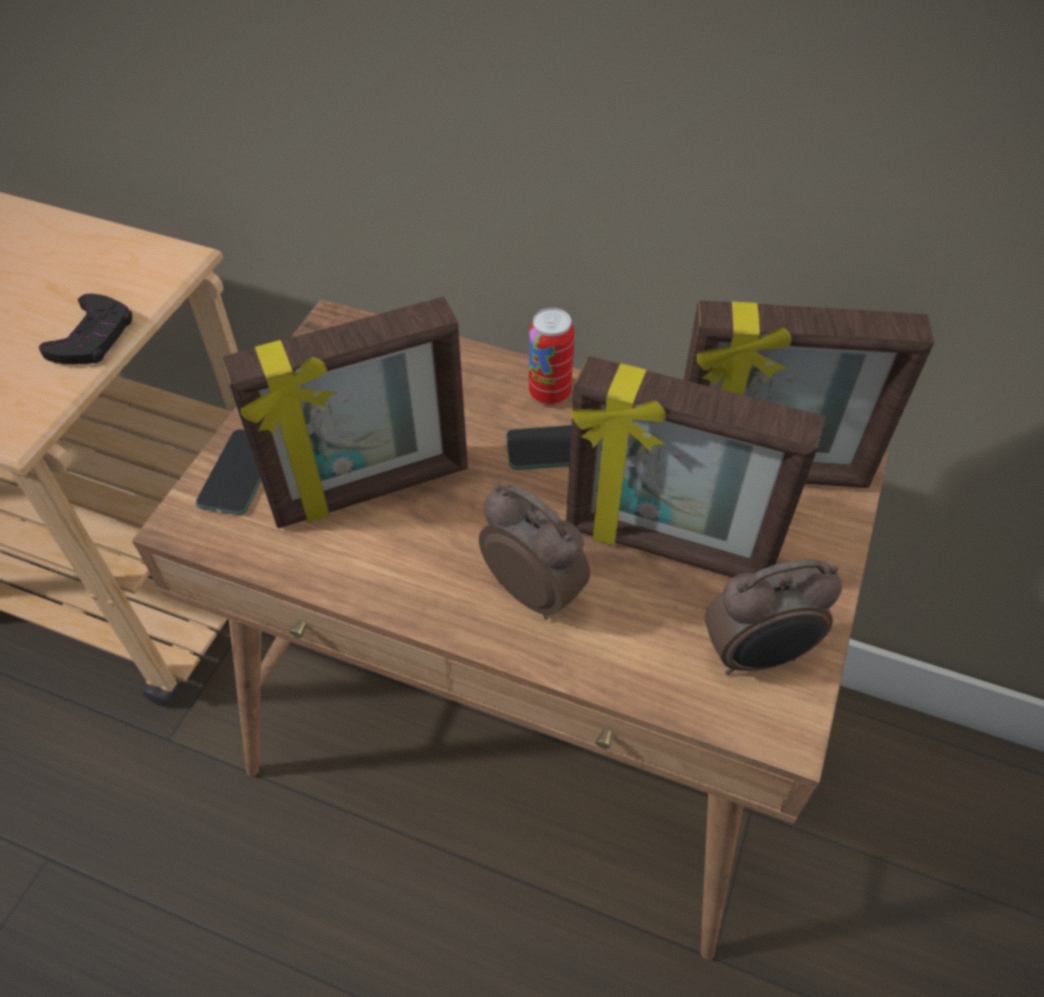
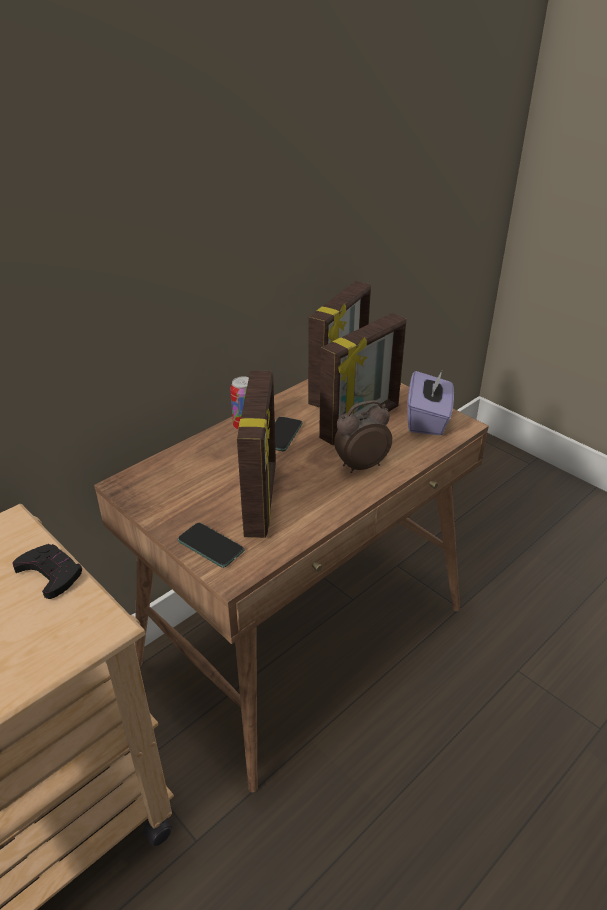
camera: 65 degrees left, 15 degrees down
(757, 656) = (428, 420): alarm clock -> purple tissue box

